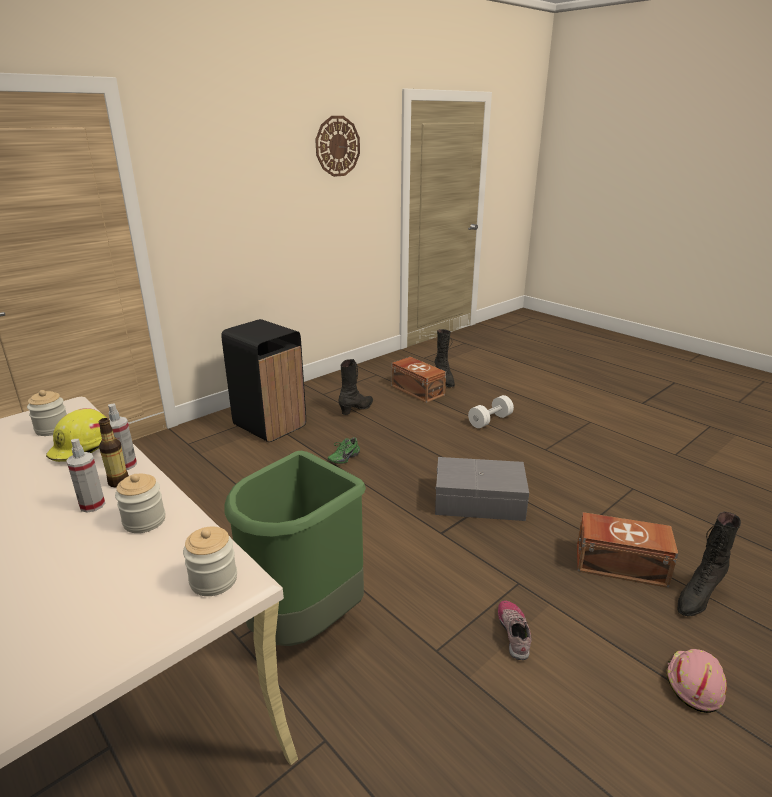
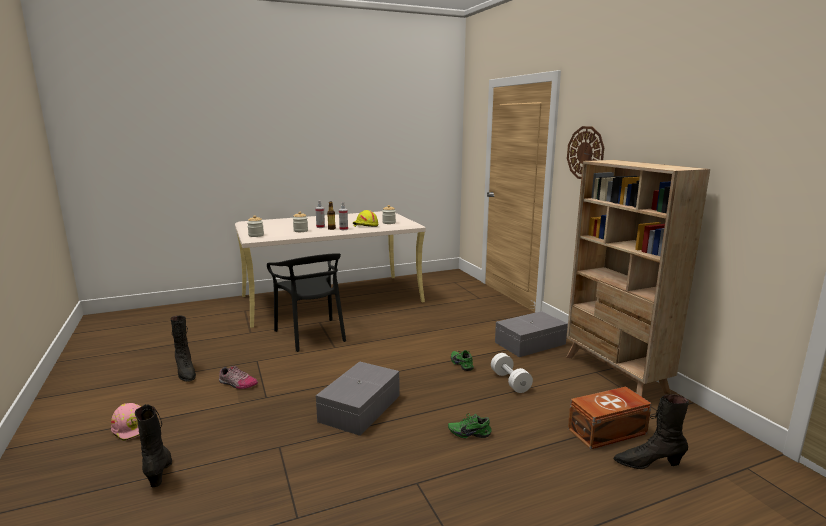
camera: 110 degrees right, 10 degrees down
(270, 425) = (531, 343): black trash can -> grey storage box
(304, 623) = (311, 335): green trash can -> black chair
(324, 387) = (615, 374): none -> beige bookcase
(337, 146) = (724, 120): wall clock -> wall clock (585, 153)
(357, 409) = (556, 384): black boot -> black boot (185, 372)
(466, 438) = (469, 433): none -> green shoe
(490, 420) = (505, 464): white dumbbell -> white dumbbell (510, 381)
(619, 563) = (229, 448): brown storage box -> none

